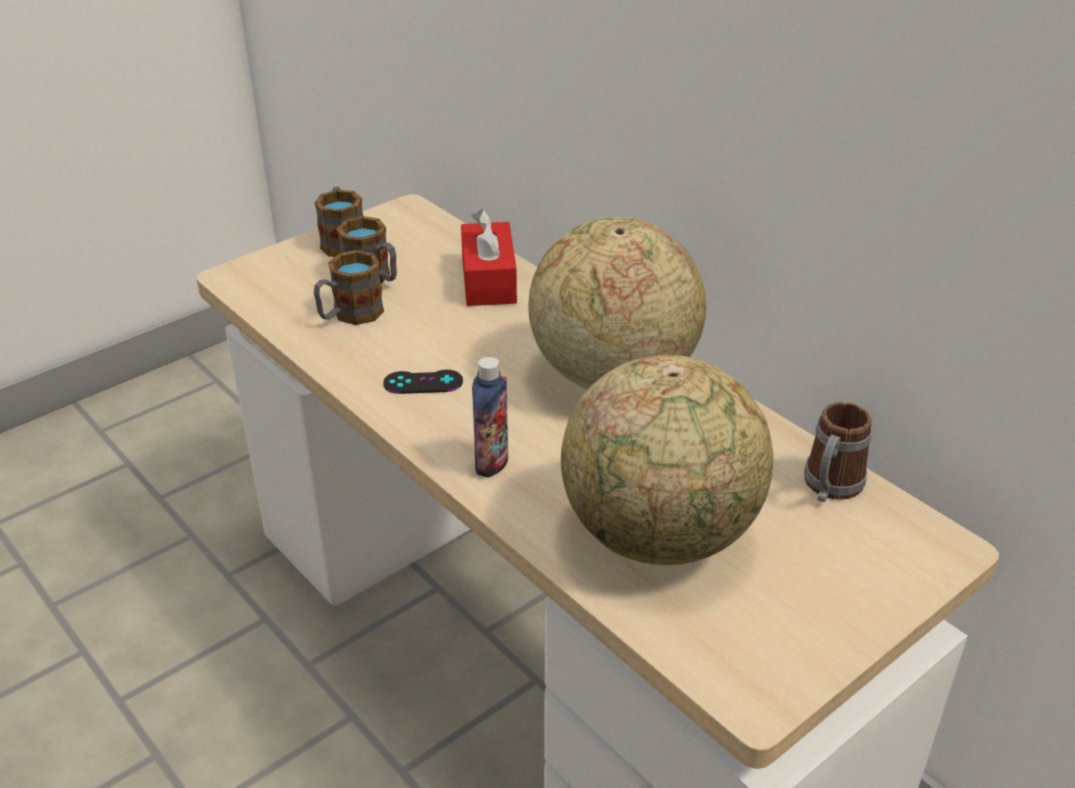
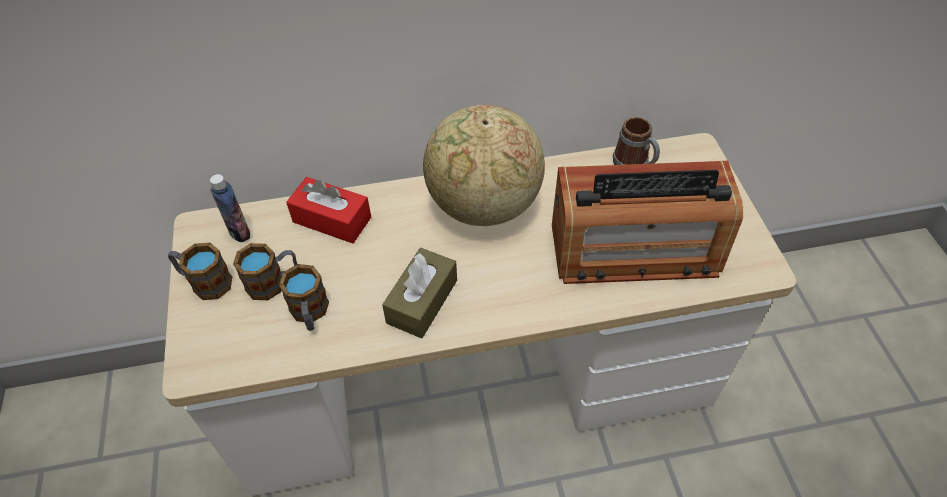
camera: 60 degrees left, 15 degrees up
(423, 382) = (422, 301): black game controller -> brown tissue box
(491, 463) = (528, 298): bottle -> bottle (239, 232)
(660, 535) = (634, 250): globe -> radio

